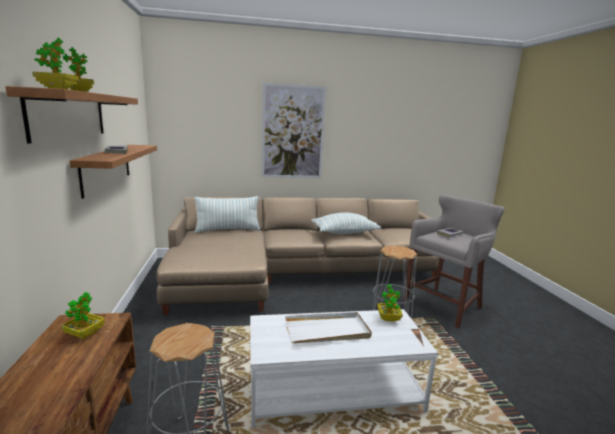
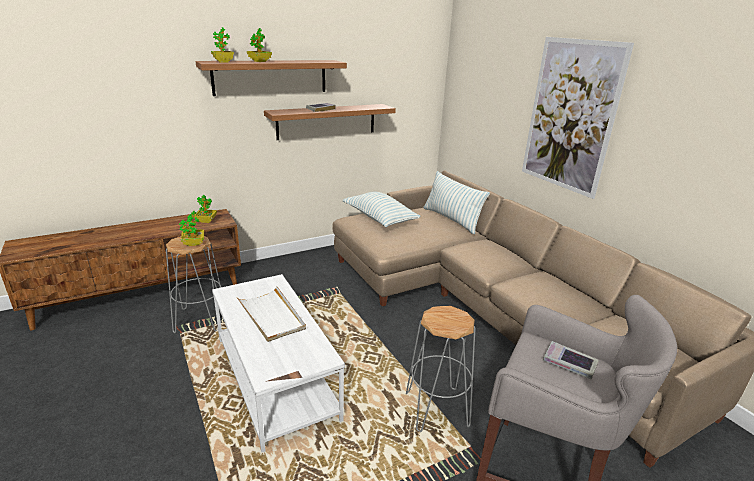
camera: 70 degrees right, 10 degrees up
(344, 232) = (546, 288): pillow -> pillow (379, 219)
(388, 318) = (314, 352): potted plant -> potted plant (194, 243)

